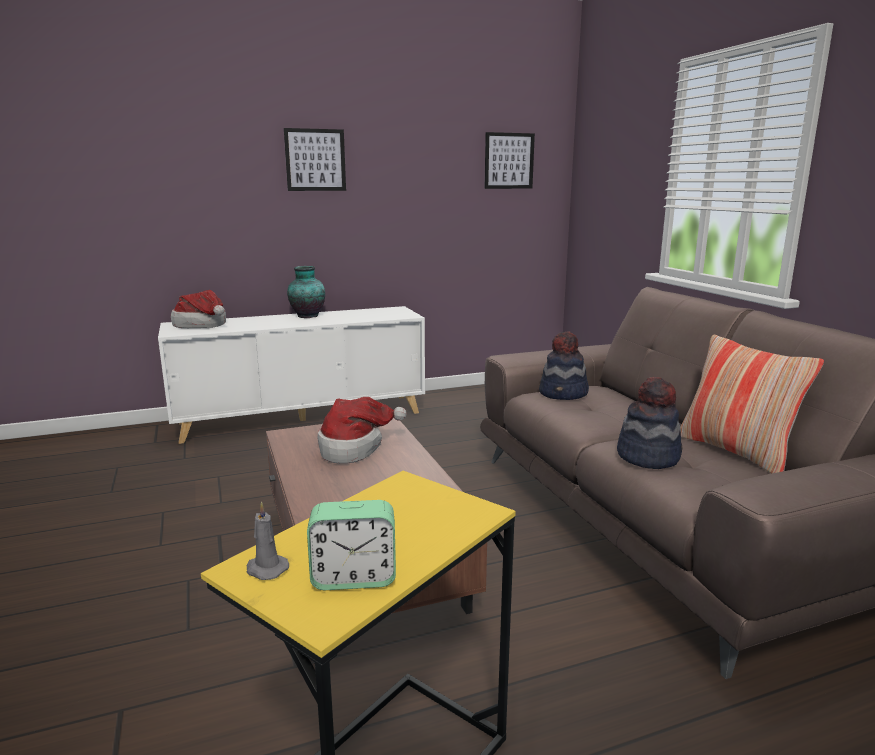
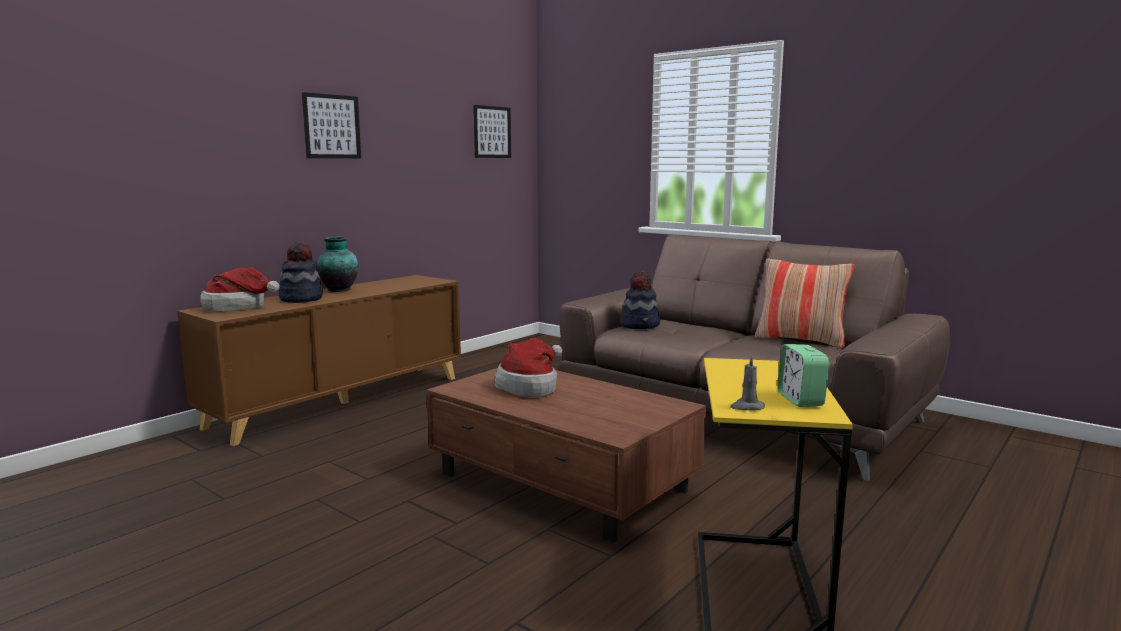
camera: 30 degrees left, 5 degrees down
(302, 417) = (341, 401): white cabinet -> brown cabinet
(354, 577) = (800, 399): alarm clock -> alarm clock turned 120 degrees clockwise
(648, 456) = (758, 350): hat -> hat (301, 299)

